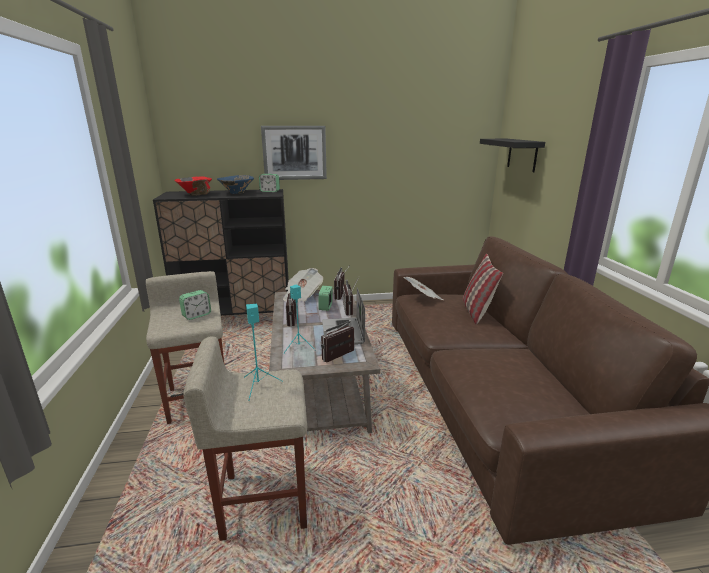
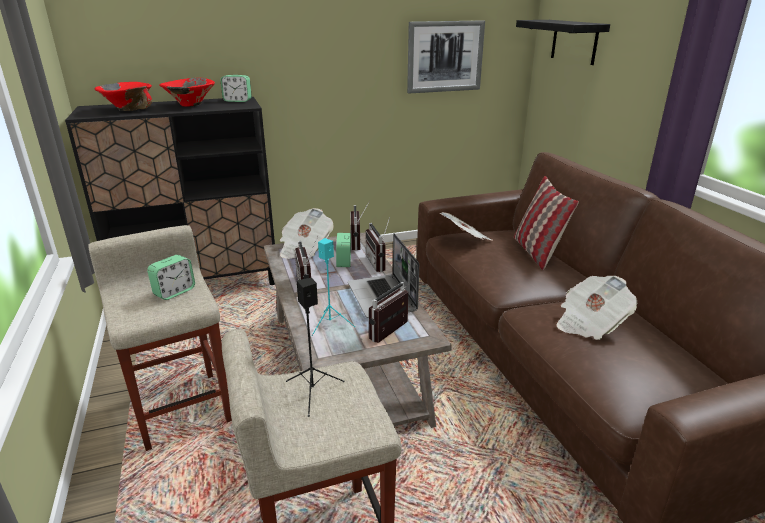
camera: 10 degrees left, 5 degrees up
(236, 193) = (190, 105): blue bowl -> red bowl
(258, 386) = (313, 392): turquoise speaker -> black speaker
(294, 153) = (267, 43): picture -> picture (445, 56)
(495, 364) = (590, 323): none -> newspaper

